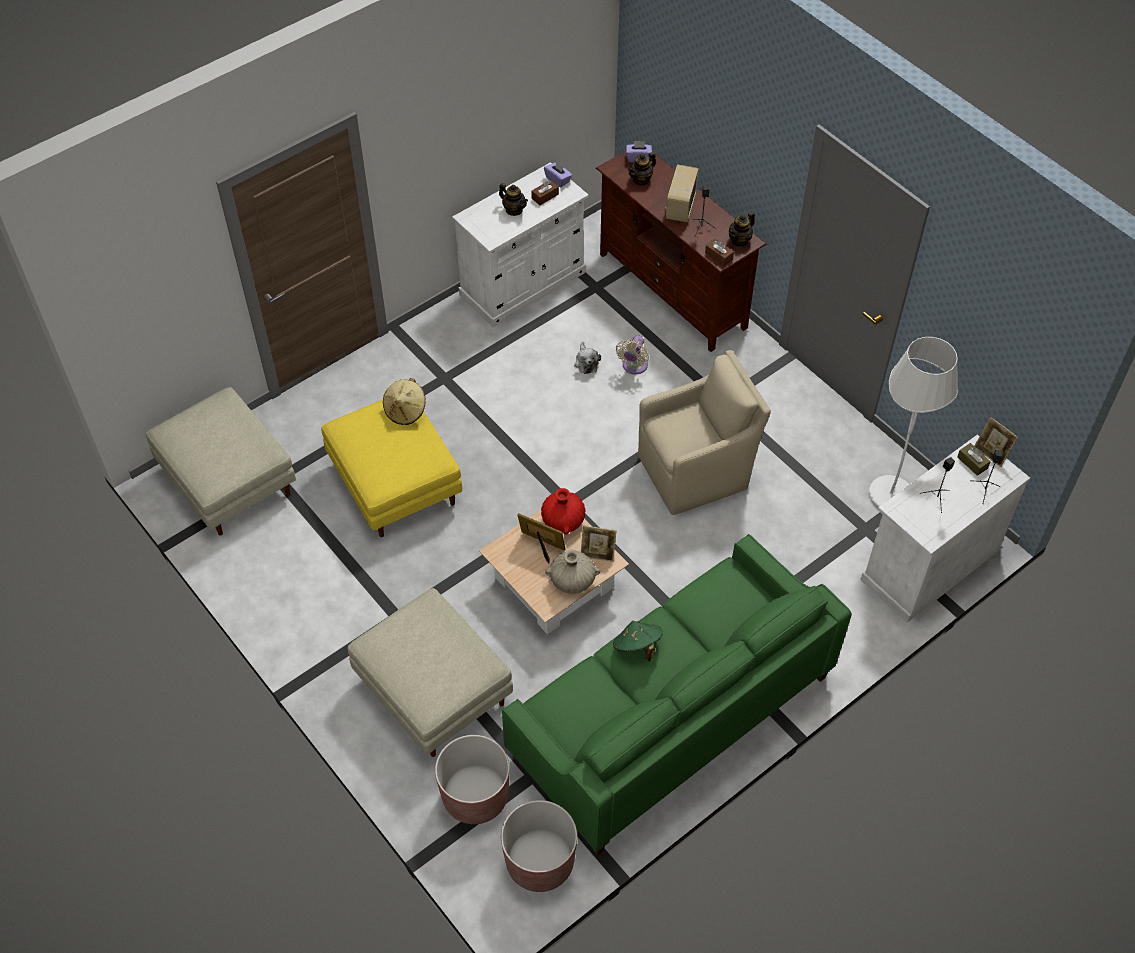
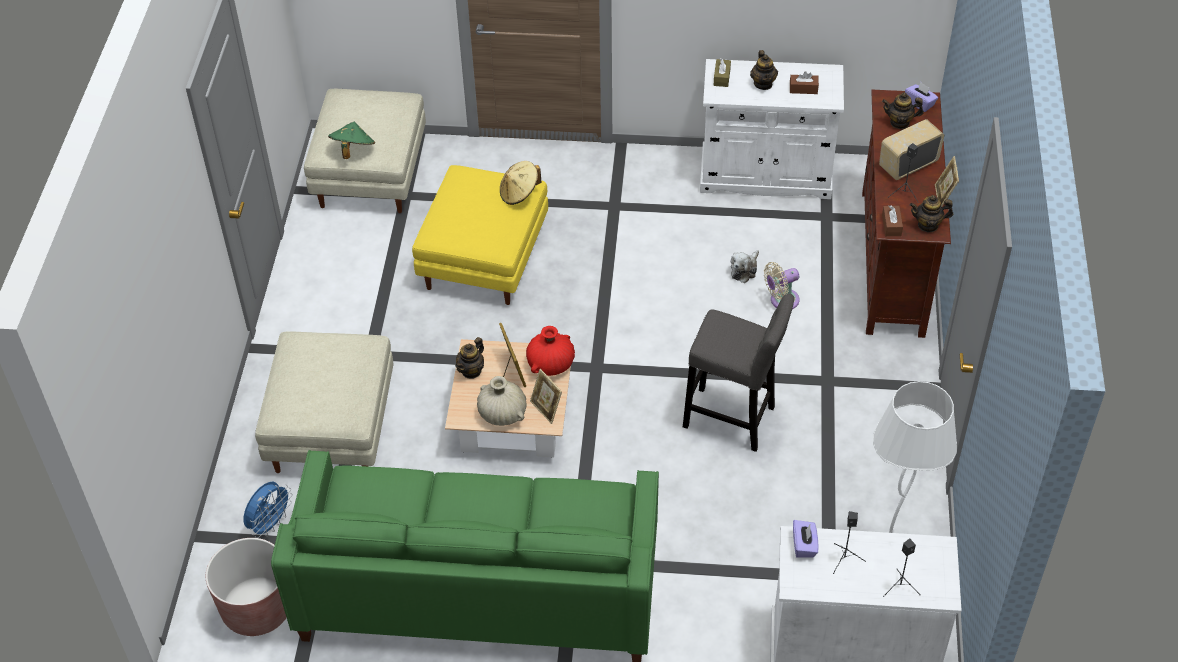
camera: 45 degrees right, 5 degrees down
(475, 796) = (270, 524): brown planter -> blue fan
(514, 567) = (471, 370): none -> teapot
(558, 179) = (831, 82): purple tissue box -> purple tissue box (804, 545)
(637, 646) = (471, 490): green hat -> green hat (353, 150)
(696, 471) = (733, 420): beige armchair -> grey stool
(972, 463) = (919, 556): brown tissue box -> brown tissue box (721, 77)
(991, 453) = (948, 562): picture frame -> picture frame (943, 197)

